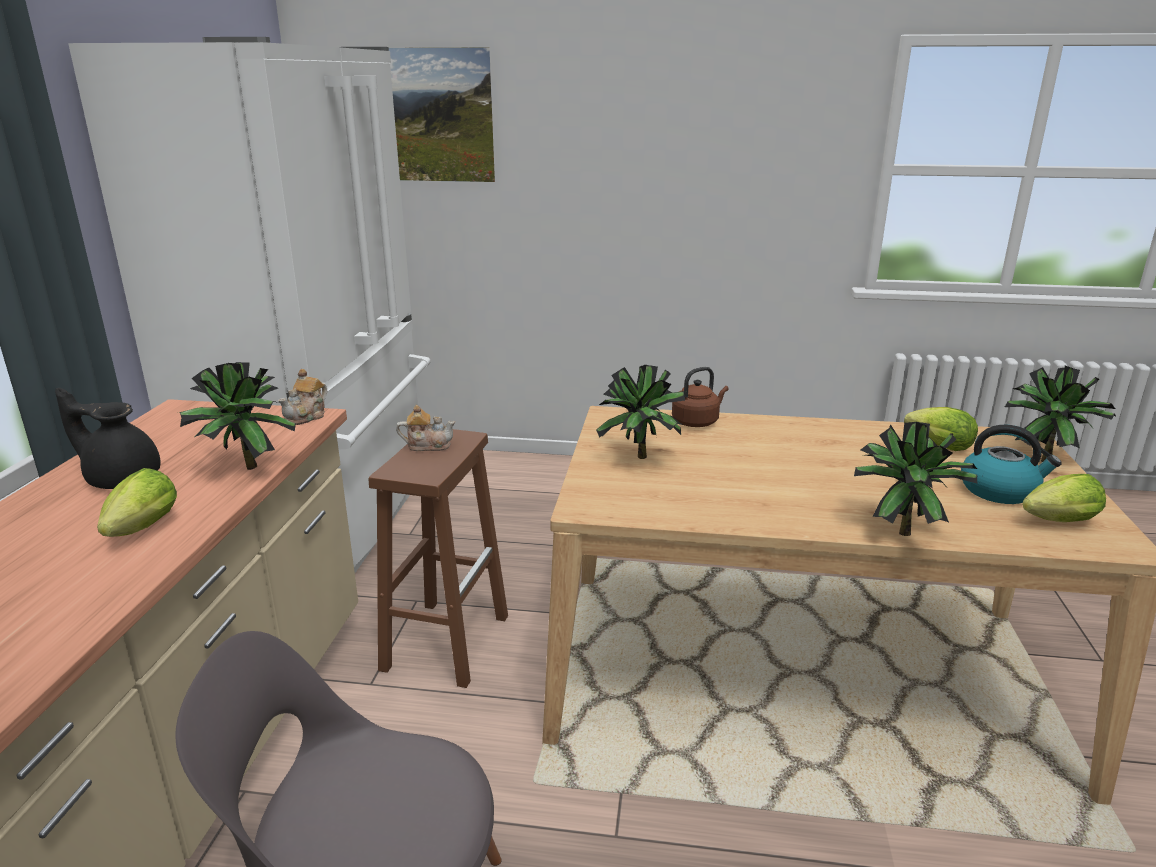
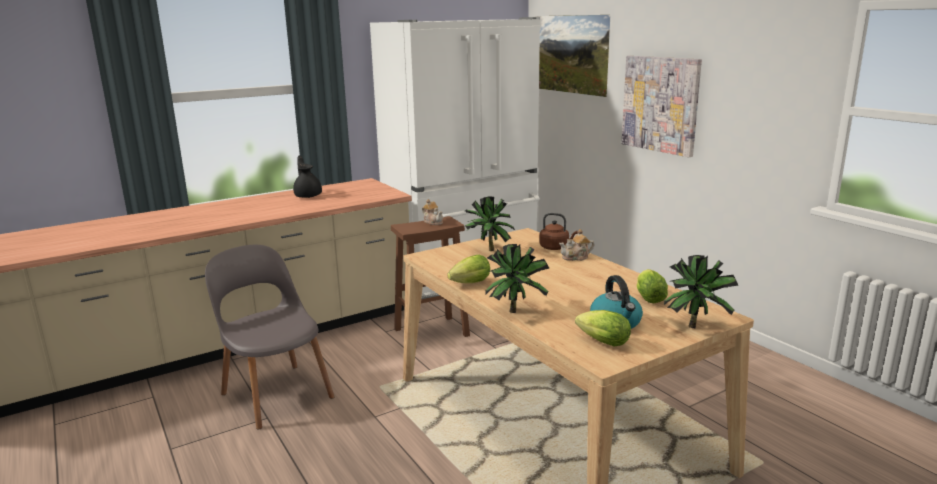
camera: 50 degrees right, 5 degrees down
(140, 531) = (281, 209): lettuce -> lettuce (468, 284)
(243, 468) = (339, 203): potted plant -> none
(307, 416) = (393, 194): teapot -> teapot (576, 257)
(604, 185) = (660, 104): none -> picture

